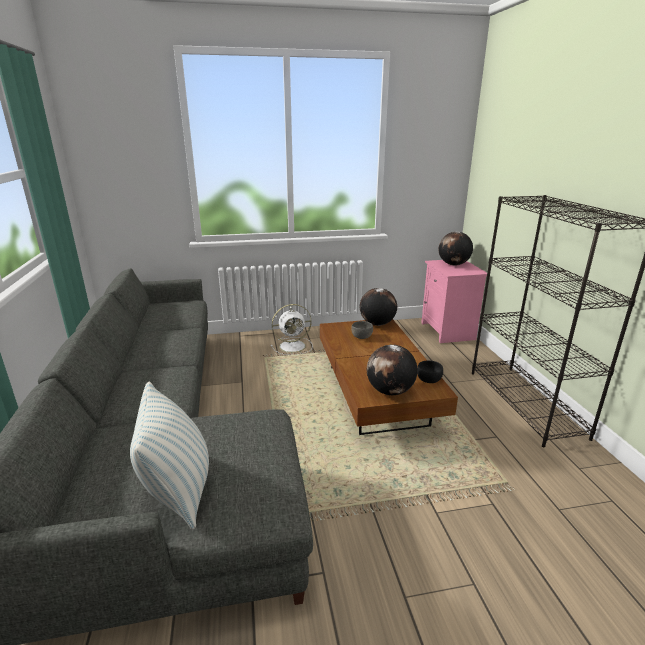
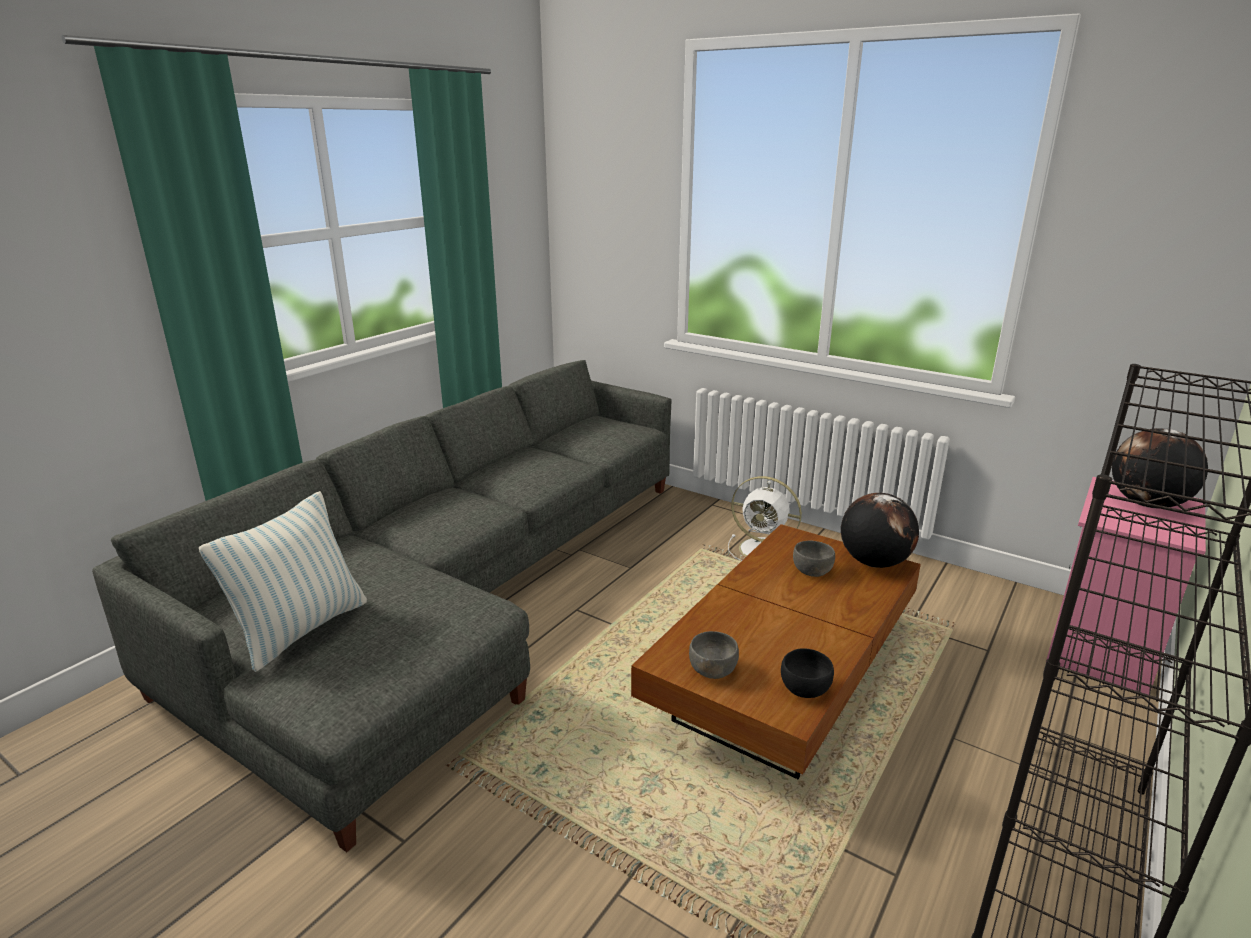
camera: 45 degrees right, 0 degrees up
(390, 391) = (712, 670): globe -> grey bowl

